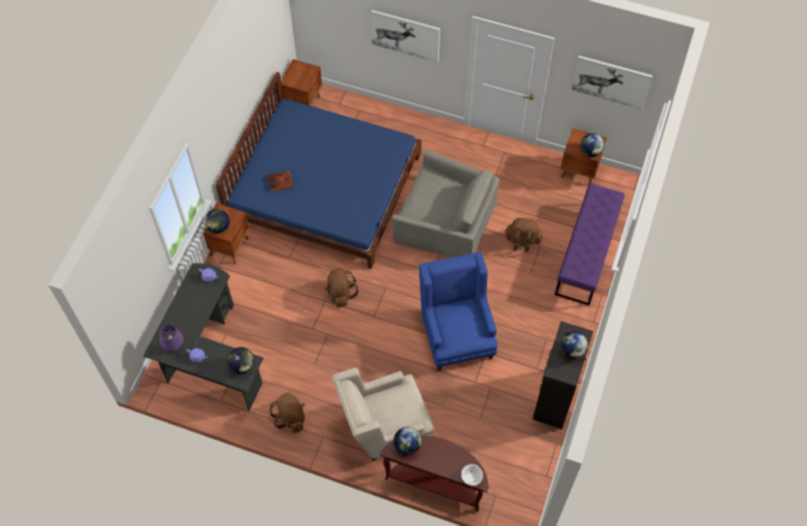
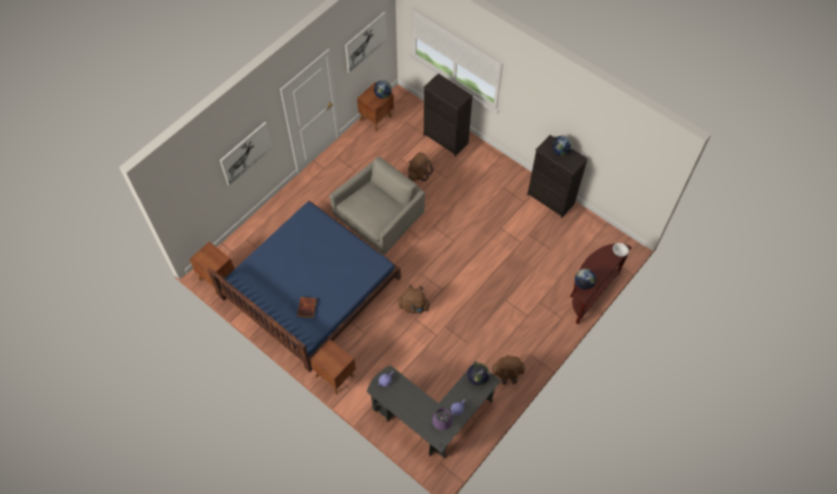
camera: 70 degrees left, 0 degrees up
(218, 227) = (336, 363): globe -> none
(384, 428) = (537, 312): beige armchair -> none
(456, 333) = (477, 241): blue armchair -> none
(586, 253) = (445, 139): purple bench -> black dresser

